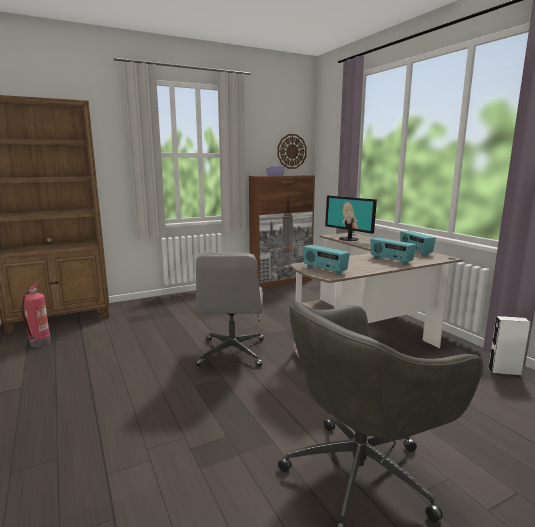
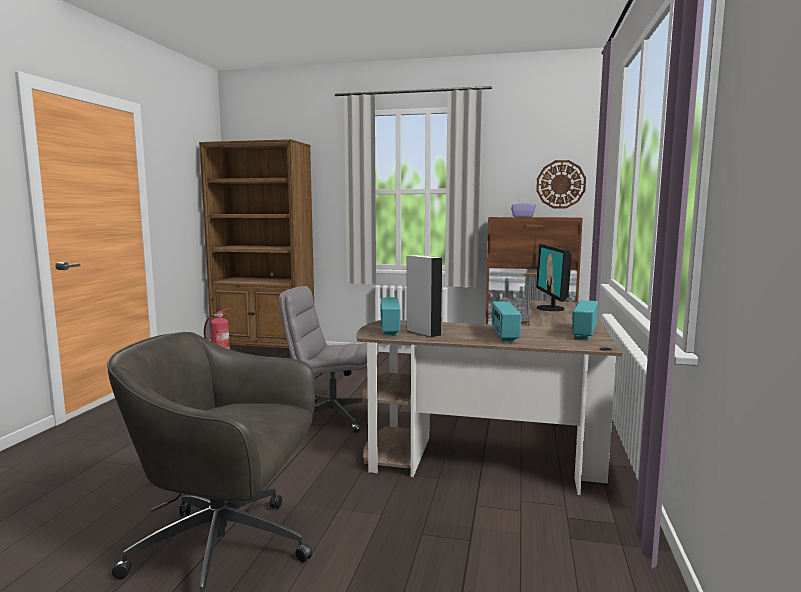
camera: 40 degrees right, 5 degrees down
(232, 352) = (332, 416): grey office chair -> grey office chair turned 60 degrees clockwise
(504, 371) = (618, 559): white speaker -> white speaker (423, 333)

